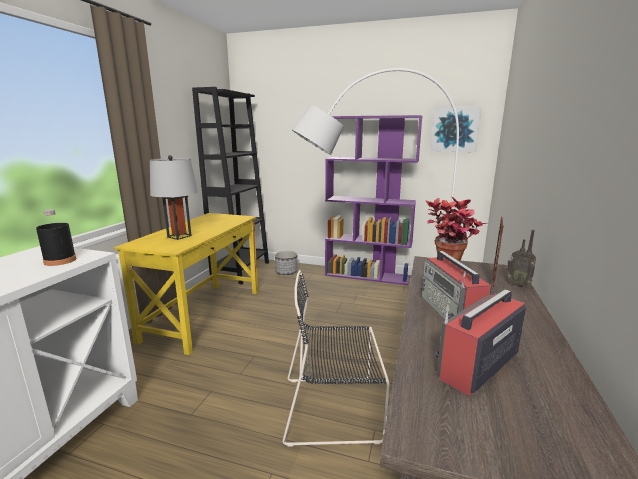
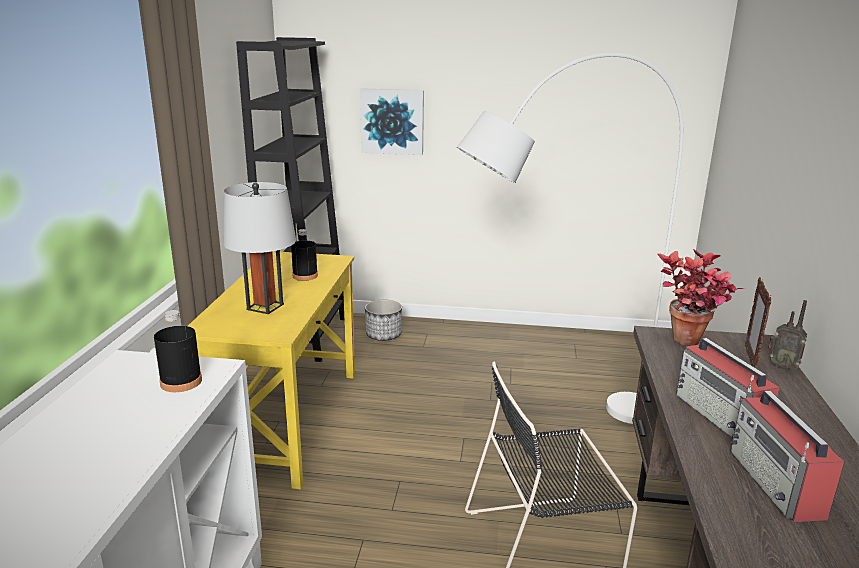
camera: 10 degrees left, 5 degrees up
(218, 224) = (305, 276): none -> black bottle
(367, 275) = (514, 333): purple bookcase -> none
(454, 129) = (652, 107): picture -> picture (392, 121)
(477, 365) = (776, 484): radio -> radio turned 45 degrees counterclockwise

